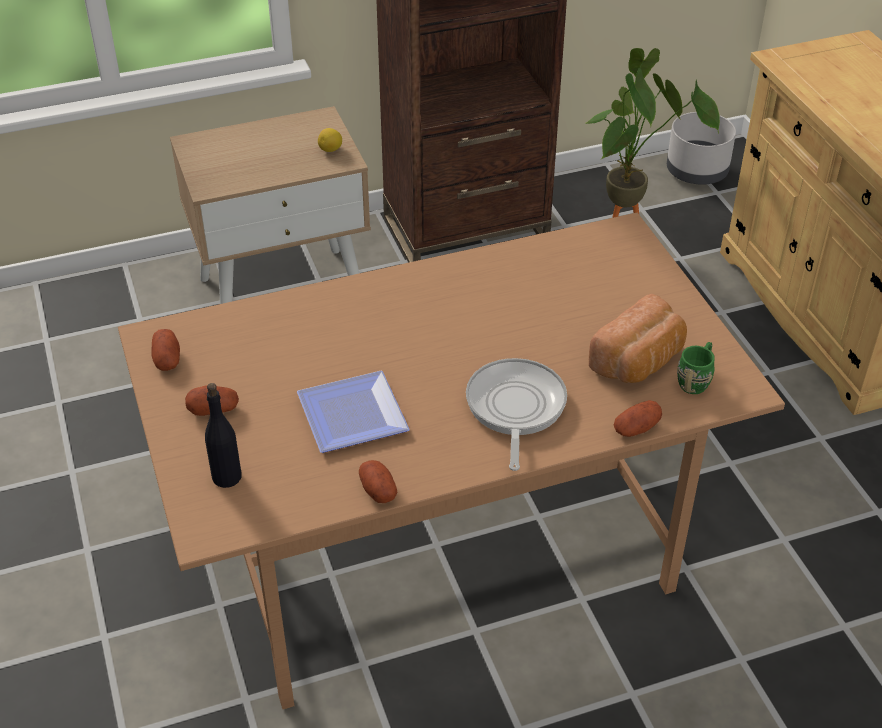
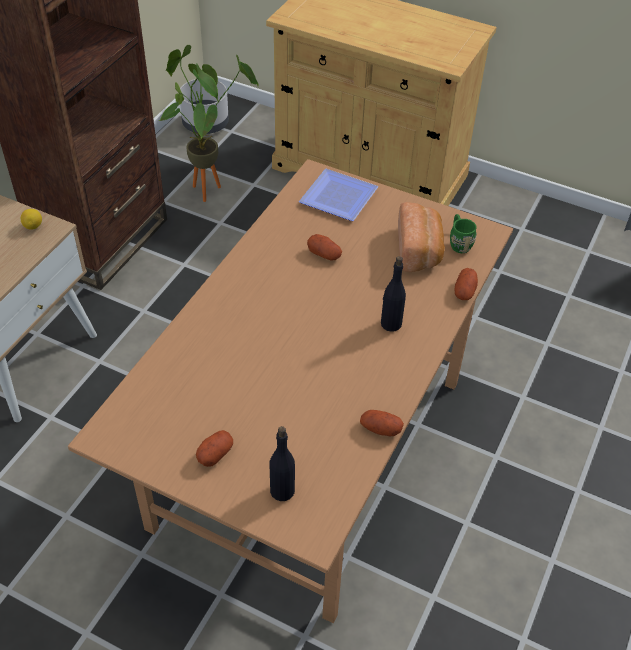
camera: 45 degrees left, 5 degrees up
(167, 359) = (137, 443): potato -> potato (324, 254)
(350, 418) = (308, 396): plate -> plate (339, 199)
(515, 408) = (390, 323): frying pan -> black bottle

